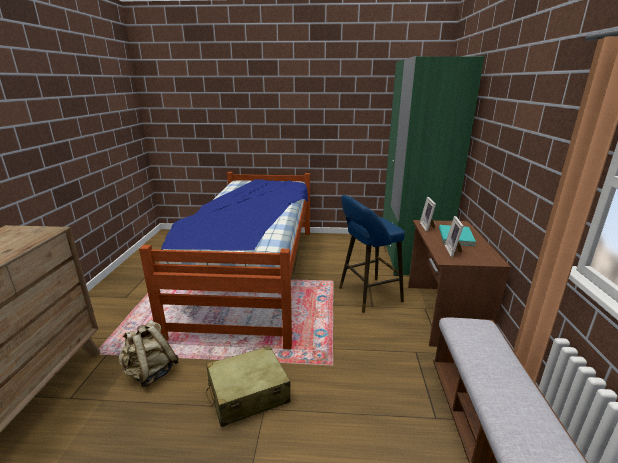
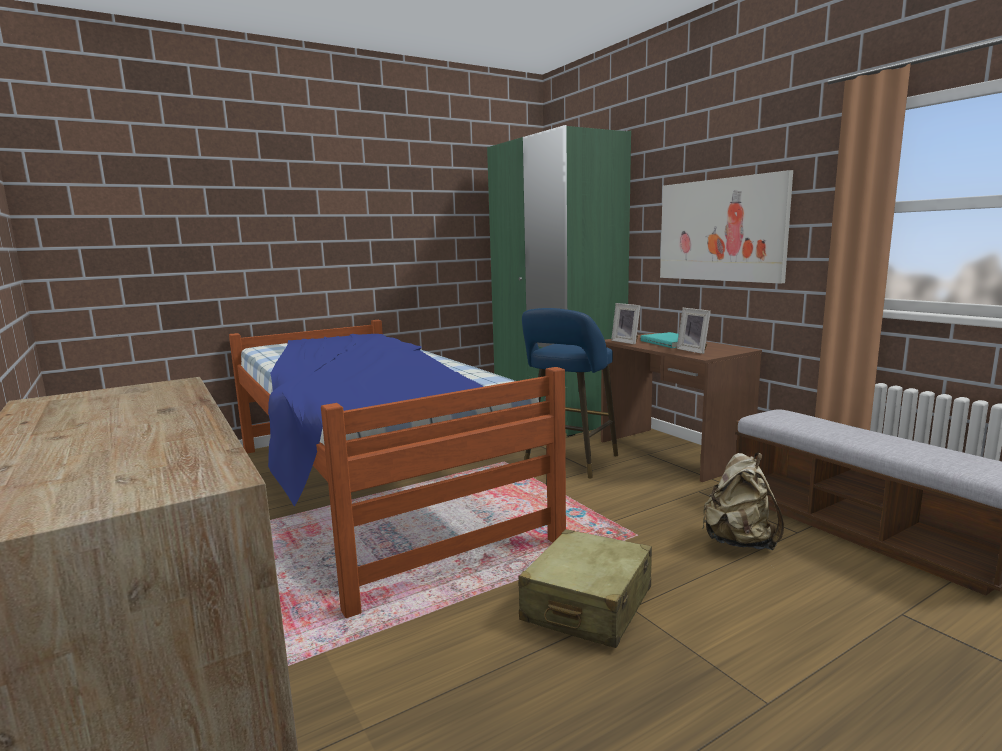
camera: 35 degrees left, 10 degrees down
(151, 372) = (397, 654): beige backpack -> beige backpack (739, 542)
(513, 156) = (720, 230): none -> picture

